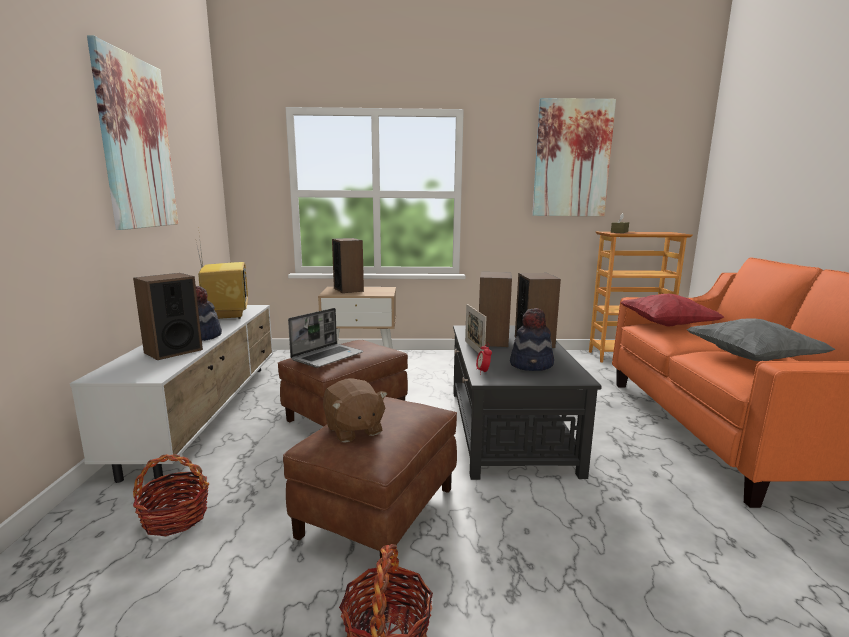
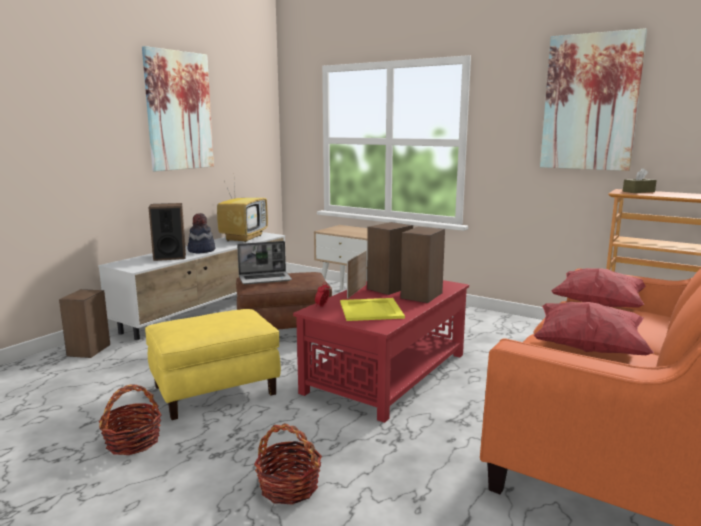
camera: 35 degrees right, 0 degrees up
(175, 518) = (120, 358): basket -> basket (288, 487)
(348, 289) = (348, 229): speaker -> speaker (89, 350)
(353, 430) = (192, 322): brown plush toy -> none
(379, 512) = (214, 391): brown ottoman -> yellow ottoman
(508, 429) = (386, 373): black coffee table -> red coffee table
(532, 365) = (371, 310): hat -> yellow tray
(751, 358) = (588, 349): grey pillow -> red pillow

